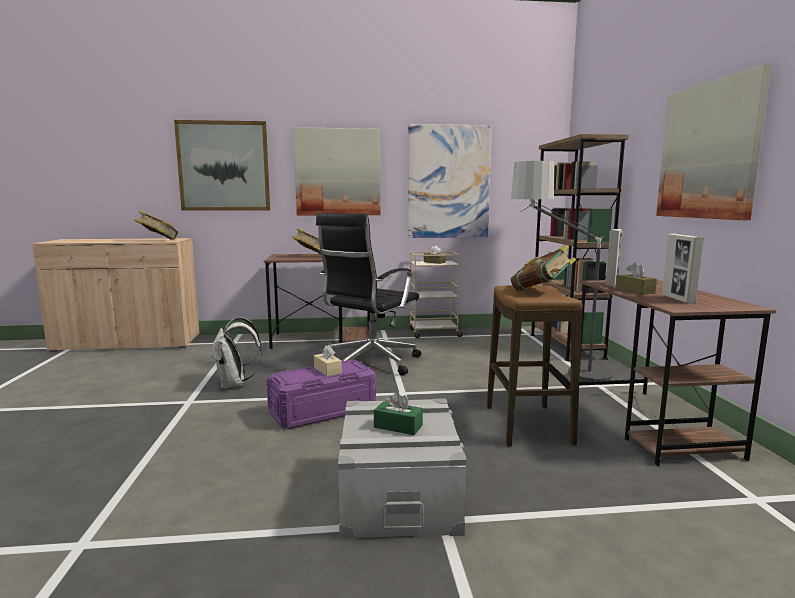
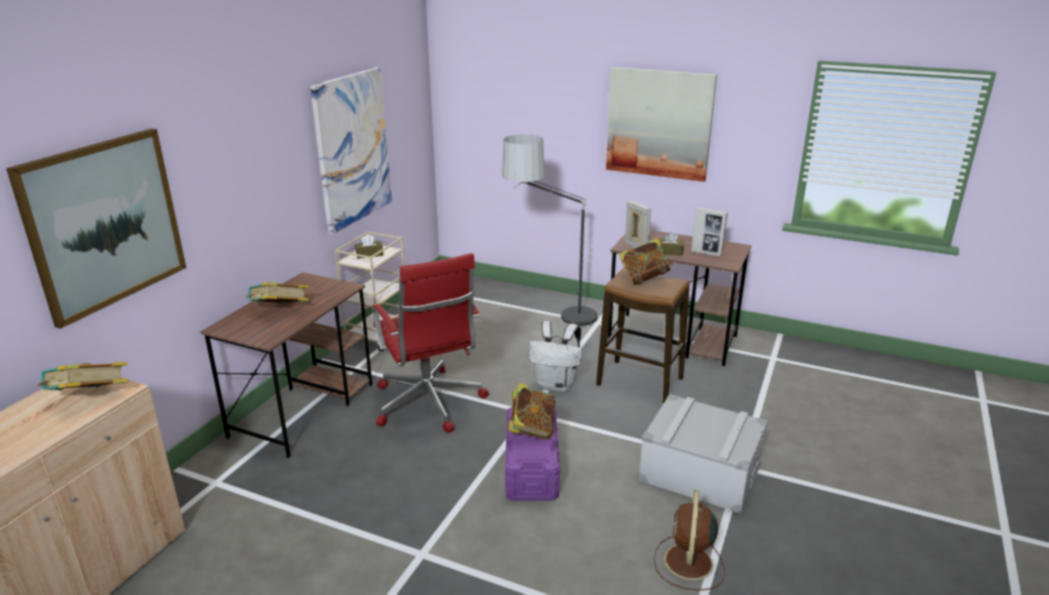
camera: 60 degrees left, 15 degrees up
(221, 518) = (688, 563): none -> brown fan
(235, 384) = (398, 510): white backpack -> white backpack (556, 384)
(327, 370) = (531, 429): beige tissue box -> book
(338, 172) = (250, 177): picture -> none
(370, 363) = (429, 404): black office chair -> red office chair
(398, 426) = (706, 428): green tissue box -> none
(565, 346) = (501, 293): brown bookcase -> none

